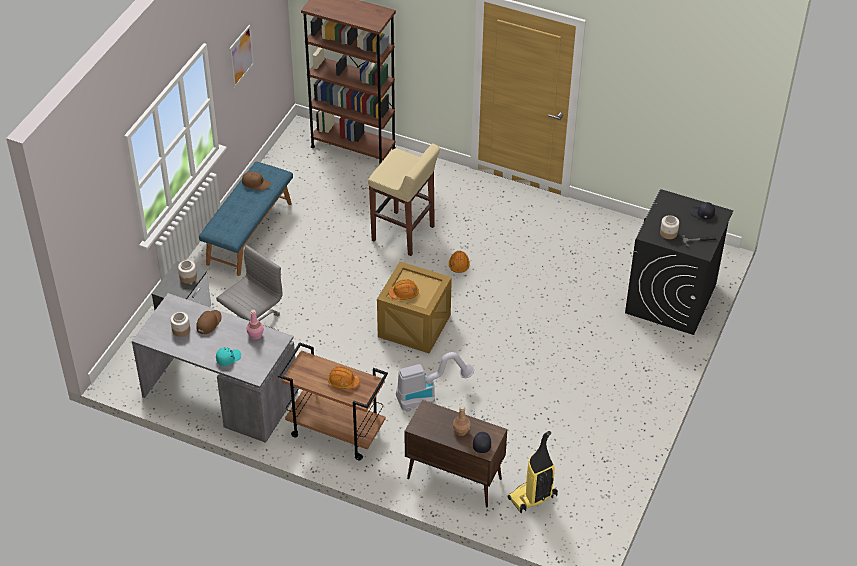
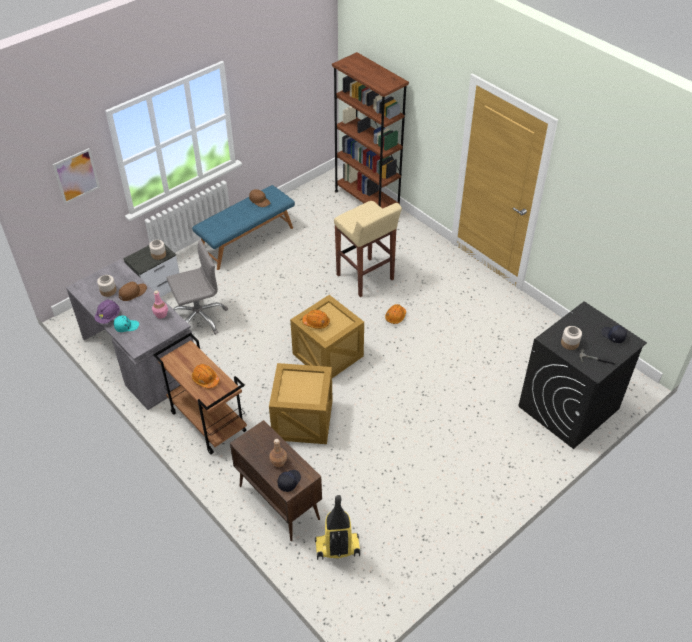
camera: 25 degrees right, 0 degrees up
(202, 355) = (108, 317): none -> purple hard hat
(241, 56) = (271, 89): picture -> picture (76, 176)
(428, 396) = (303, 419): vacuum cleaner -> crate

